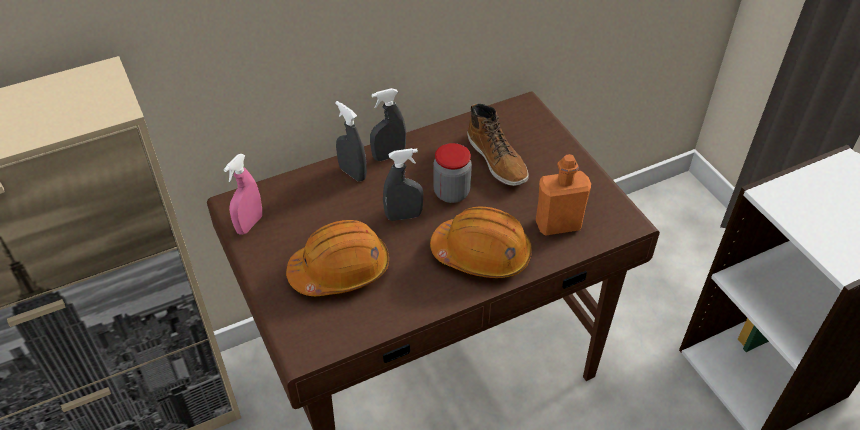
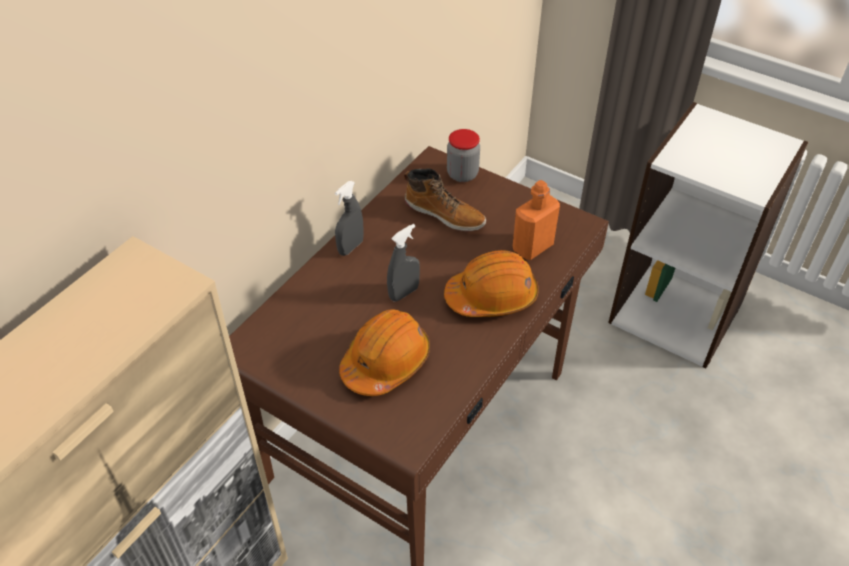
camera: 30 degrees left, 0 degrees up
(249, 224) = (271, 359): pink spray bottle -> none
(352, 173) = (330, 275): grey spray bottle -> none
(451, 193) = (429, 257): jar -> jar (462, 174)

